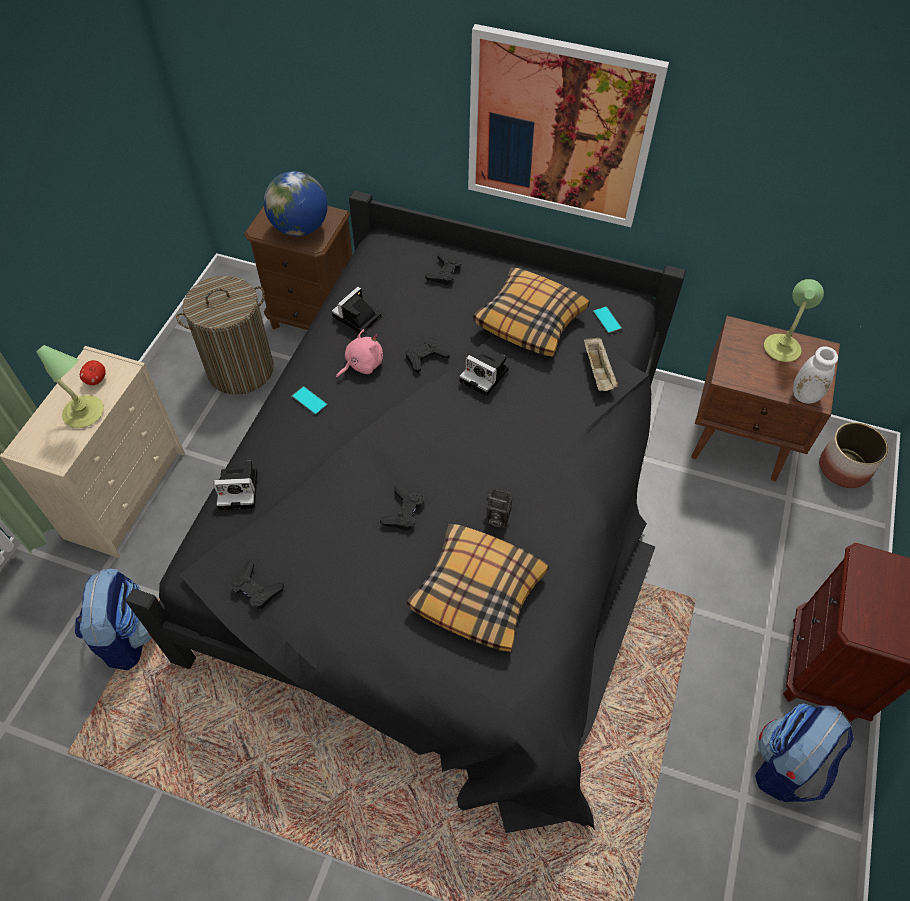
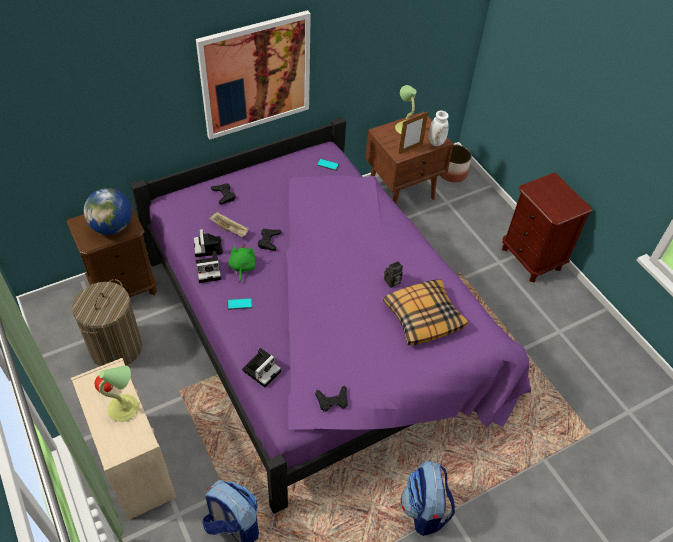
camera: 50 degrees left, 5 degrees down
(362, 364) = (242, 267): pink plush toy -> green plush toy
(403, 511) = (351, 313): black game controller -> none
(447, 524) = (325, 330): black bed -> purple bed
(486, 376) = (309, 227): camera -> camera (209, 270)
(530, 320) = (296, 188): pillow -> none
(598, 372) = (354, 189): beige tray -> beige tray (230, 229)
(755, 378) = (410, 148): none -> picture frame
(786, 765) = (559, 306): backpack -> backpack (424, 510)

